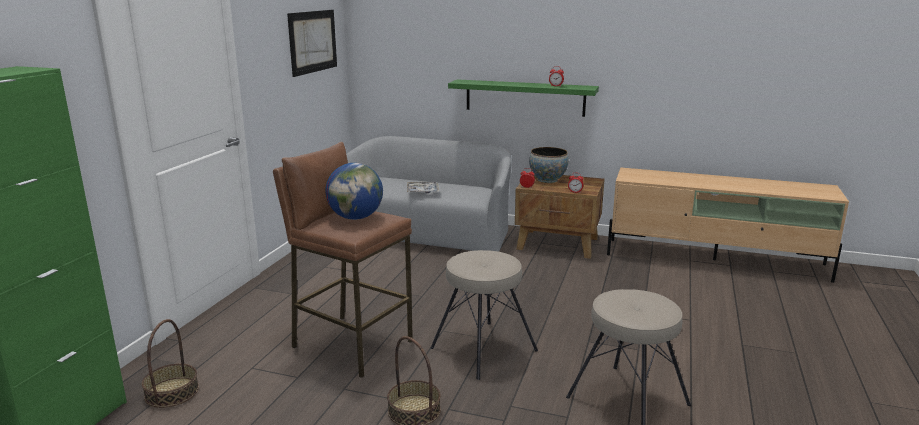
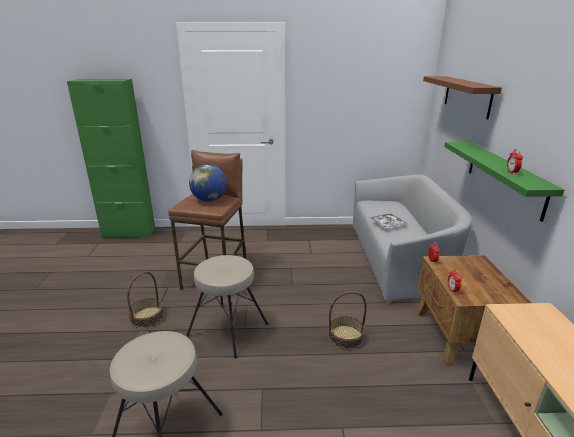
camera: 70 degrees right, 5 degrees up
(172, 392) = (158, 243): basket -> basket (345, 337)
(313, 41) = (380, 88): picture -> none
(432, 35) = (467, 96): none -> brown shelf
(547, 180) = (470, 268): bowl -> none

